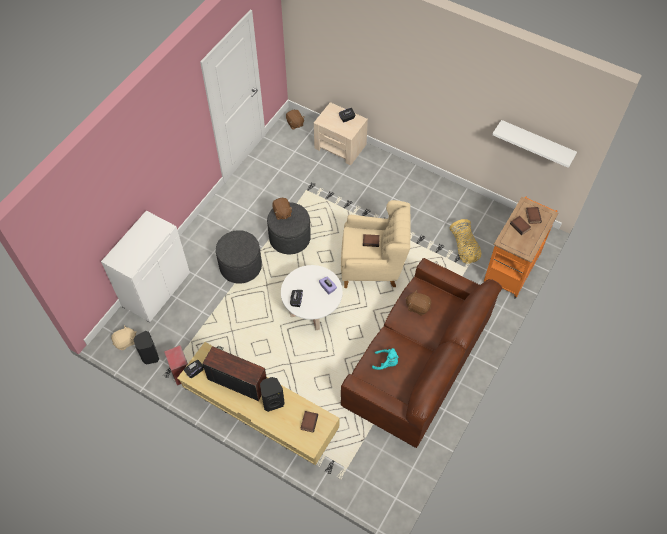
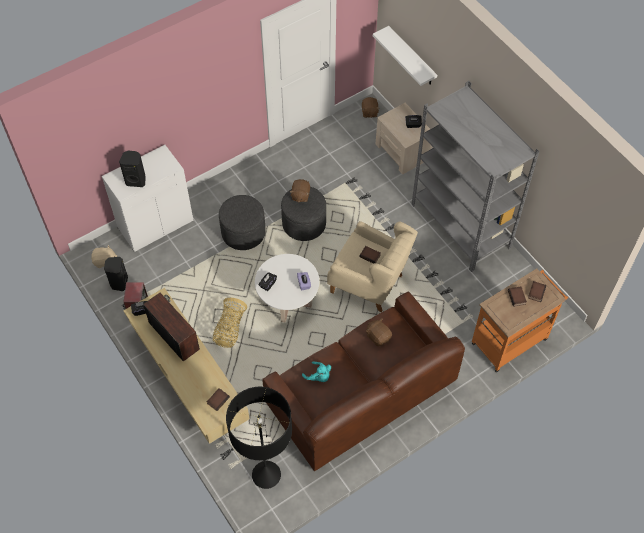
camera: 25 degrees right, 0 degrees up
(273, 401) = (195, 367): black speaker -> black speaker (136, 180)
(375, 471) = (266, 476): none -> black floor lamp
(421, 190) = (460, 226): none -> grey bookcase
(464, 248) = (472, 301): basket -> basket (230, 329)
(536, 142) = (571, 217): white shelf -> white shelf (412, 57)

